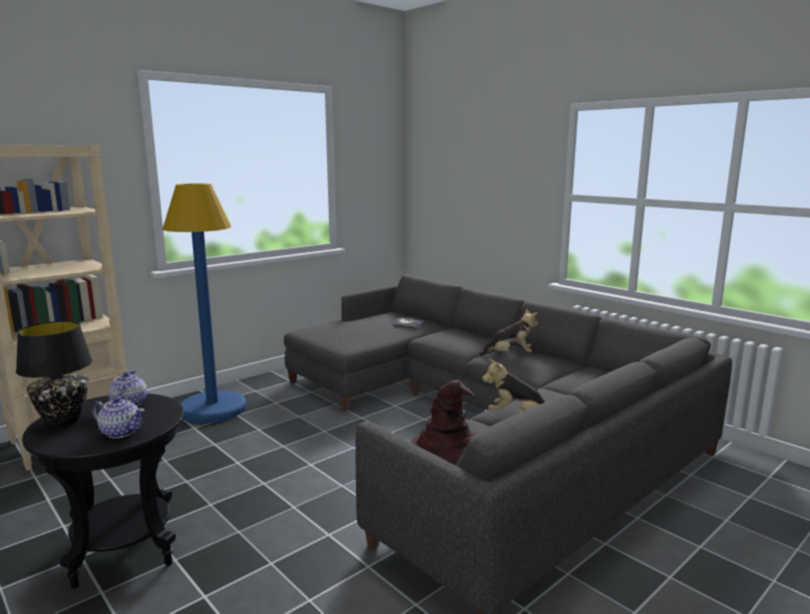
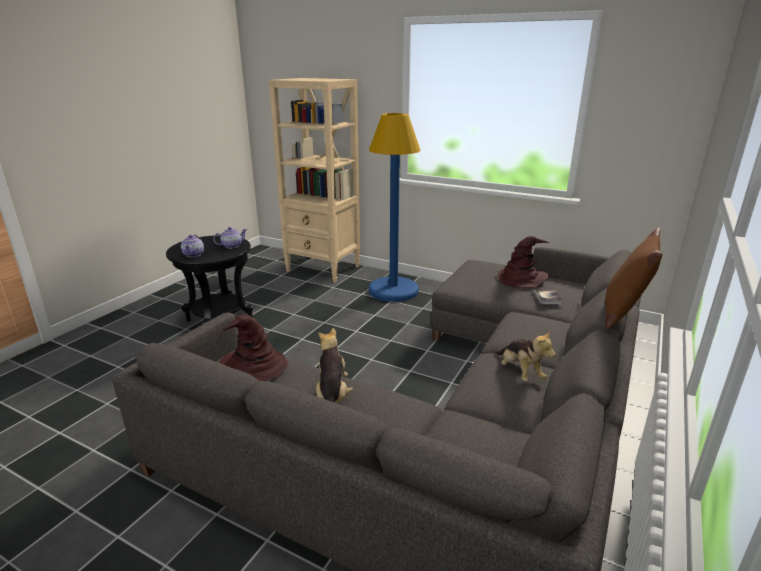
camera: 70 degrees right, 10 degrees up
(63, 421) = (206, 240): black table lamp -> none
(365, 322) = (522, 278): none -> brown hat
(507, 293) = (623, 313): none -> brown pillow

